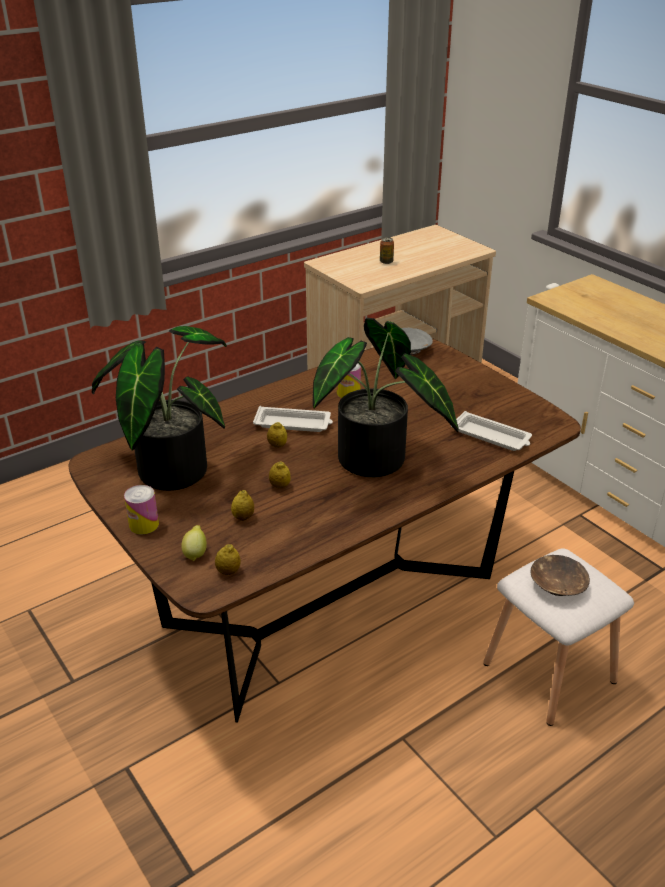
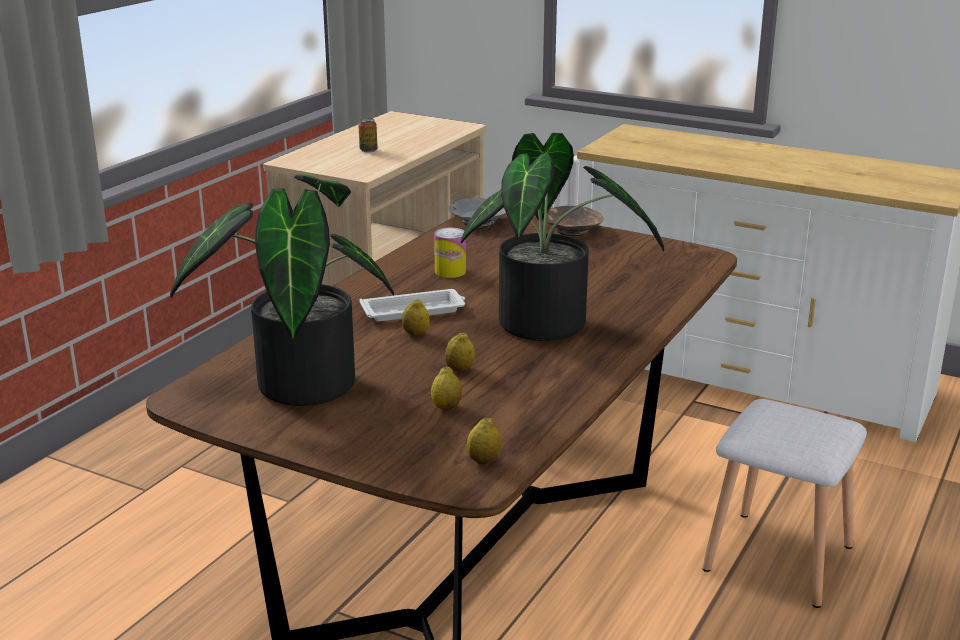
camera: 25 degrees left, 10 degrees down
(144, 524) = (324, 443): can -> none
(195, 553) = (423, 454): lemon -> none
(492, 436) = (653, 279): white tray -> none
(557, 585) = (785, 429): brown bowl -> brown bowl (571, 230)

